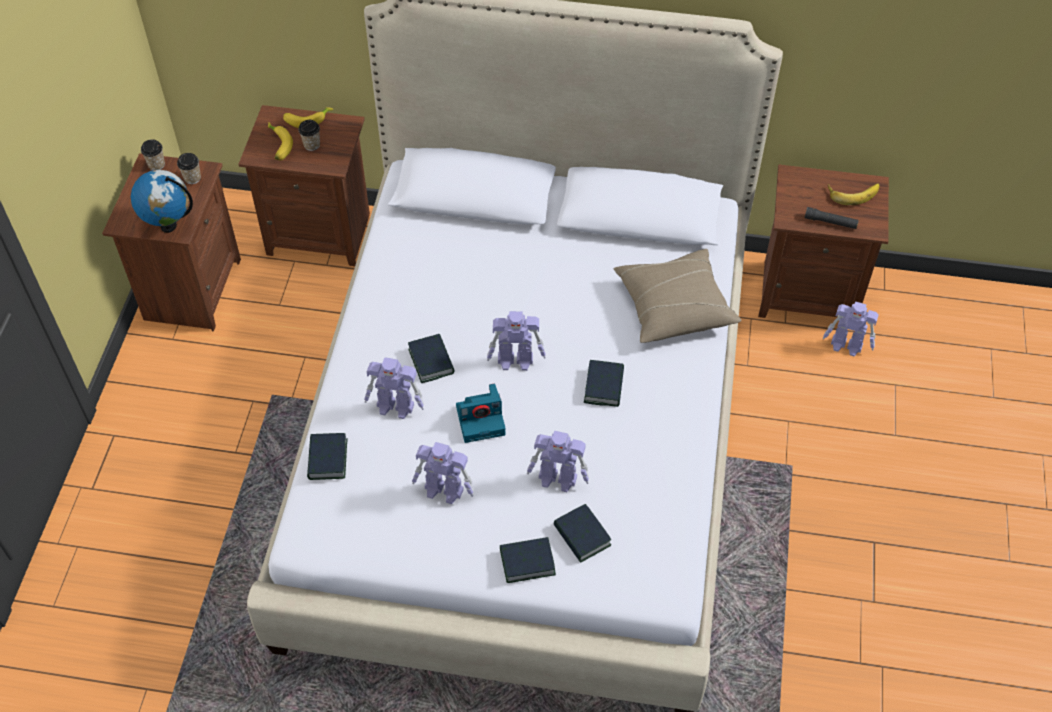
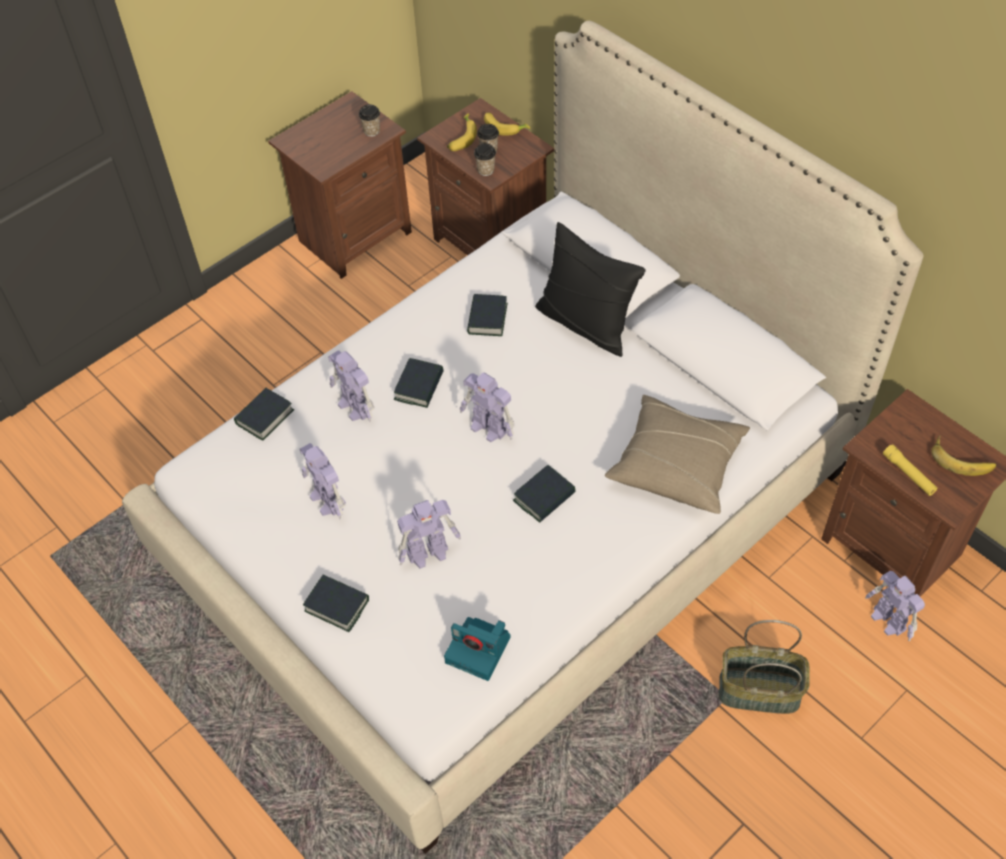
camera: 40 degrees right, 0 degrees up
(156, 165) = (355, 107): cup -> cup (485, 170)
(169, 225) = (320, 160): globe -> none
(481, 419) = (413, 460): camera -> camera (479, 650)
(514, 241) = (586, 323): none -> black pillow
(558, 479) = (429, 552): toy robot -> toy robot turned 75 degrees counterclockwise
(582, 536) = (402, 614): book -> book (487, 319)
(808, 448) = (758, 692): none -> basket
(830, 222) = (908, 474): black flashlight -> yellow flashlight

